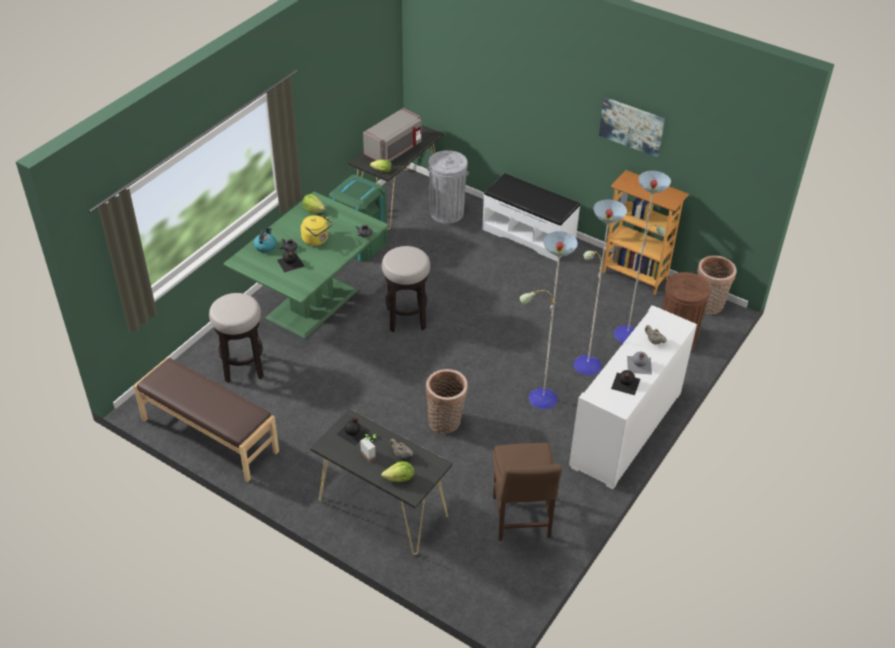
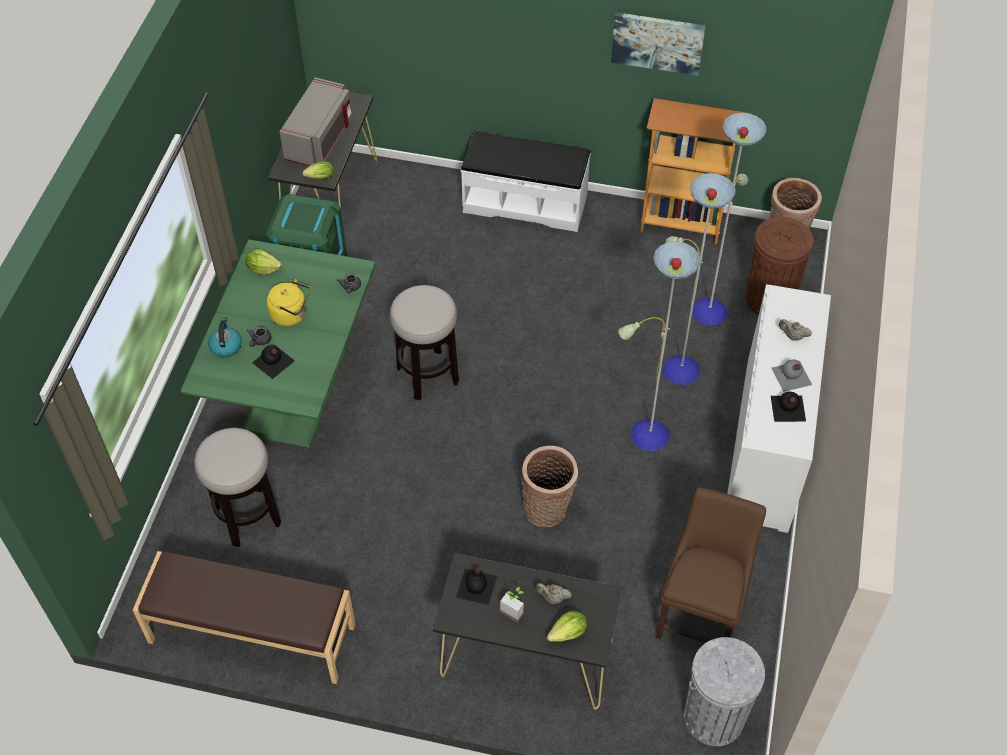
camera: 20 degrees left, 10 degrees up
(446, 213) = (405, 201): grey trash can -> grey trash can (713, 717)
(521, 520) = (700, 613): brown chair -> brown chair turned 135 degrees counterclockwise

